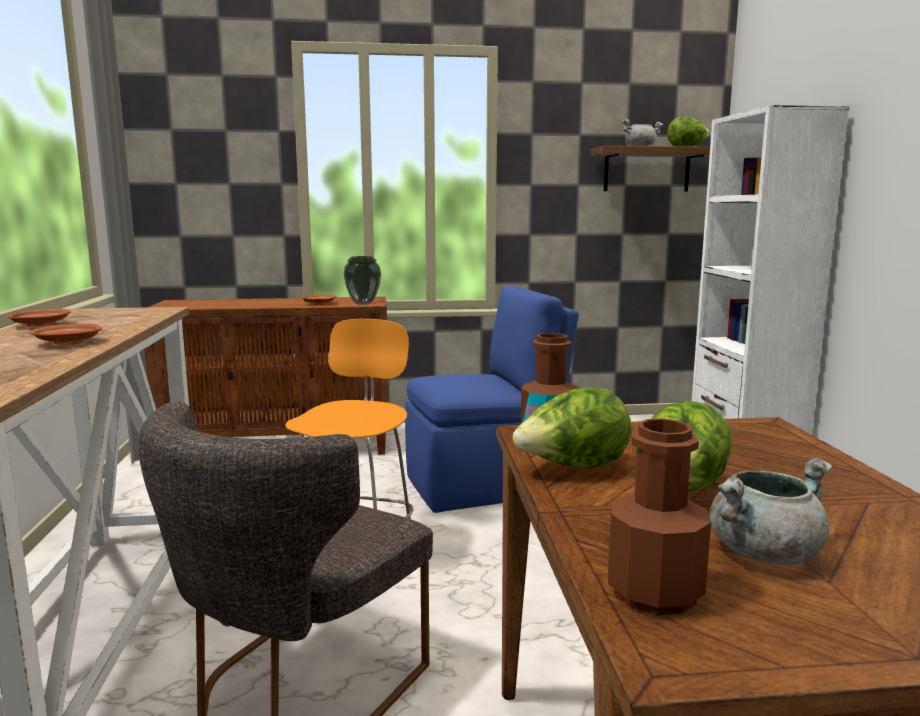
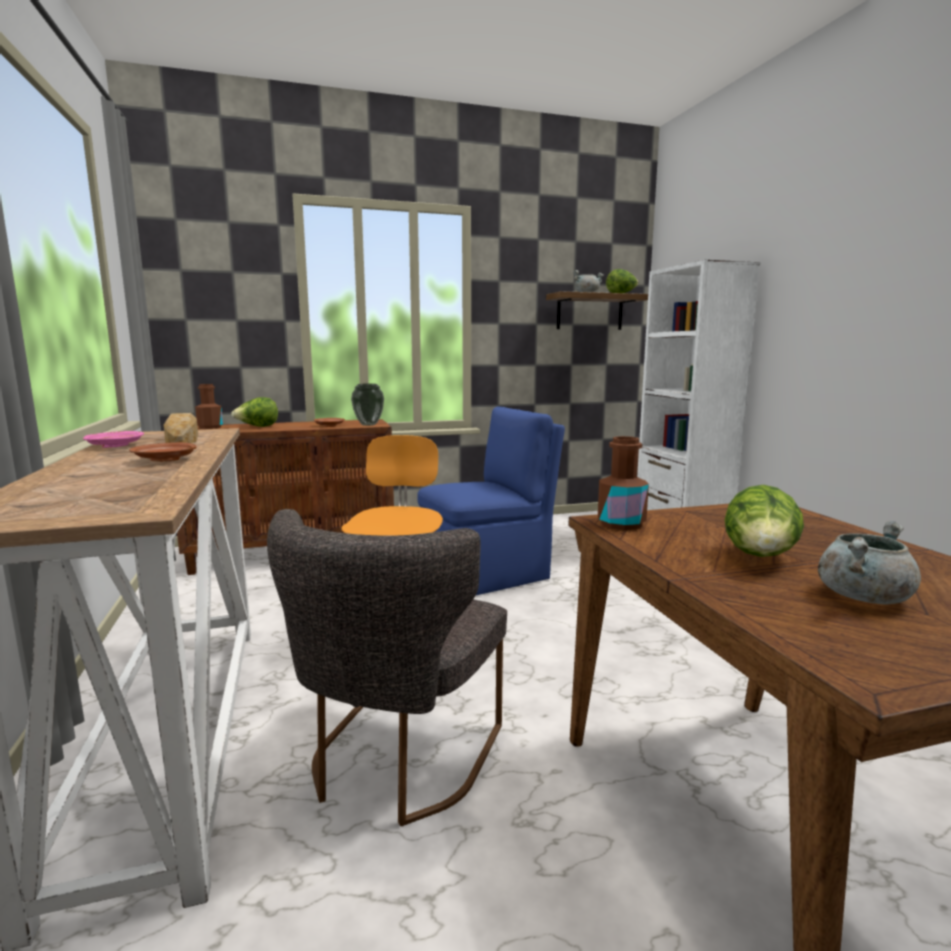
camera: 10 degrees left, 0 degrees up
(41, 324) = (115, 446): brown plate -> pink plate
(115, 318) = (182, 438): none -> bread
(572, 468) = (662, 545): lettuce -> lettuce (258, 427)
(654, 592) = (815, 632): brown bottle -> brown bottle (210, 427)

